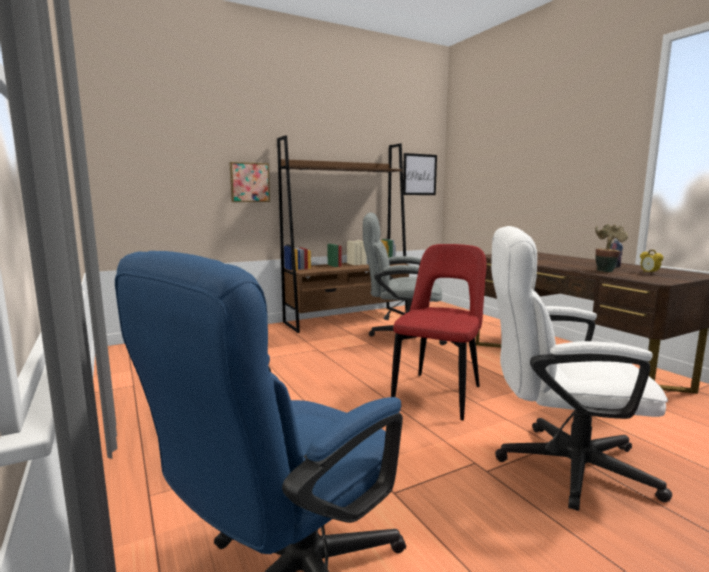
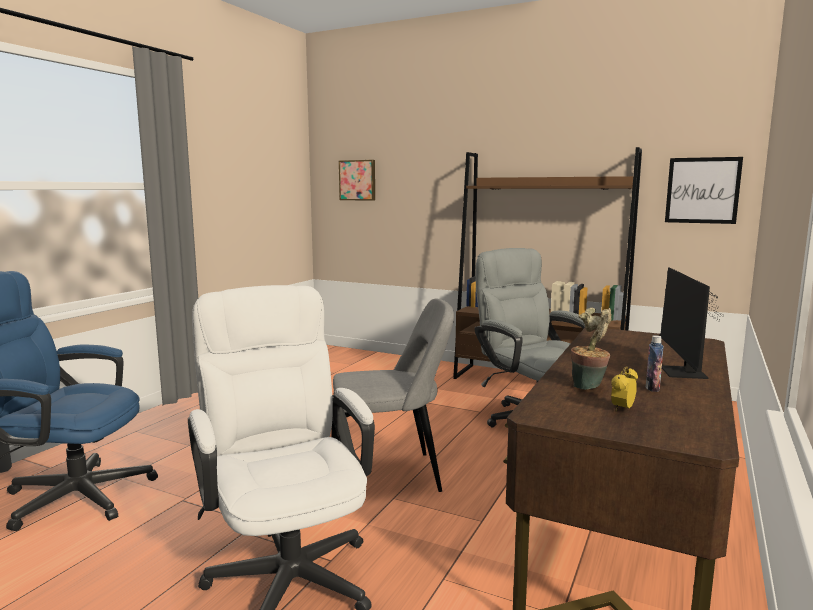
camera: 55 degrees right, 0 degrees up
(249, 182) = (445, 204): picture -> picture (358, 180)
(439, 394) = (390, 475): red chair -> grey chair
(590, 261) = (683, 374): none -> monitor

